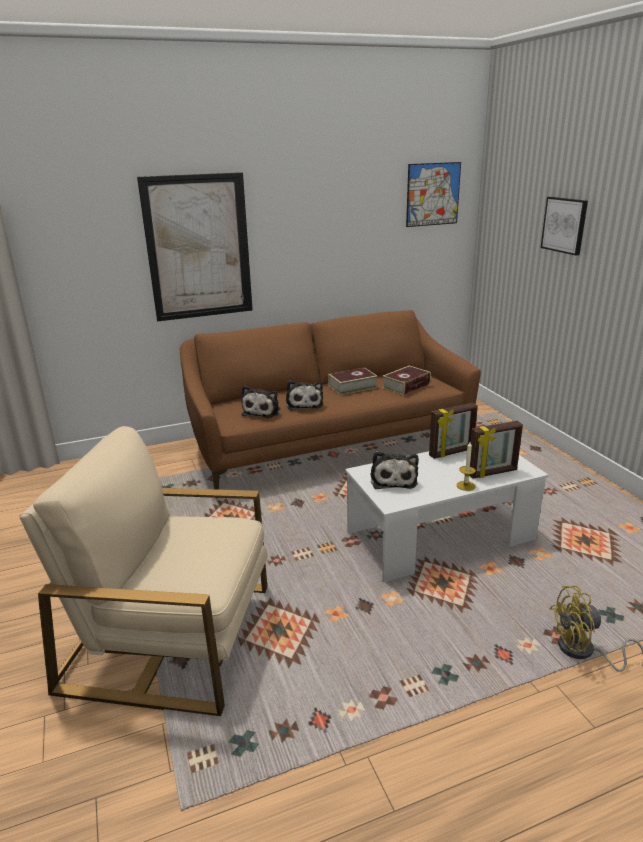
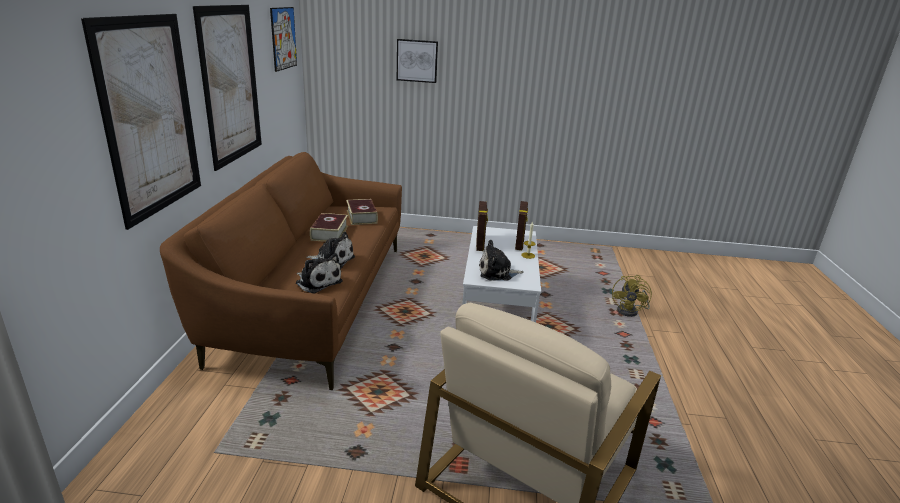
camera: 65 degrees left, 0 degrees up
(318, 233) = (231, 85): none -> picture
(393, 479) = (497, 273): plush toy -> plush toy turned 150 degrees clockwise

